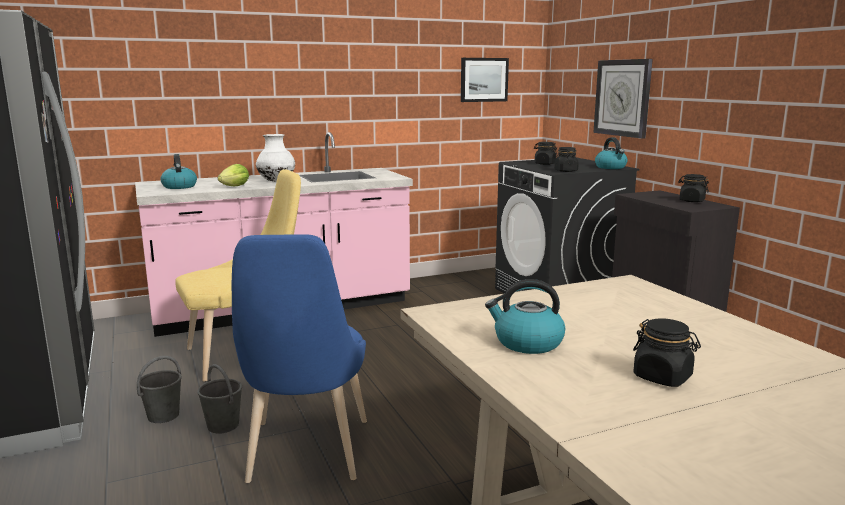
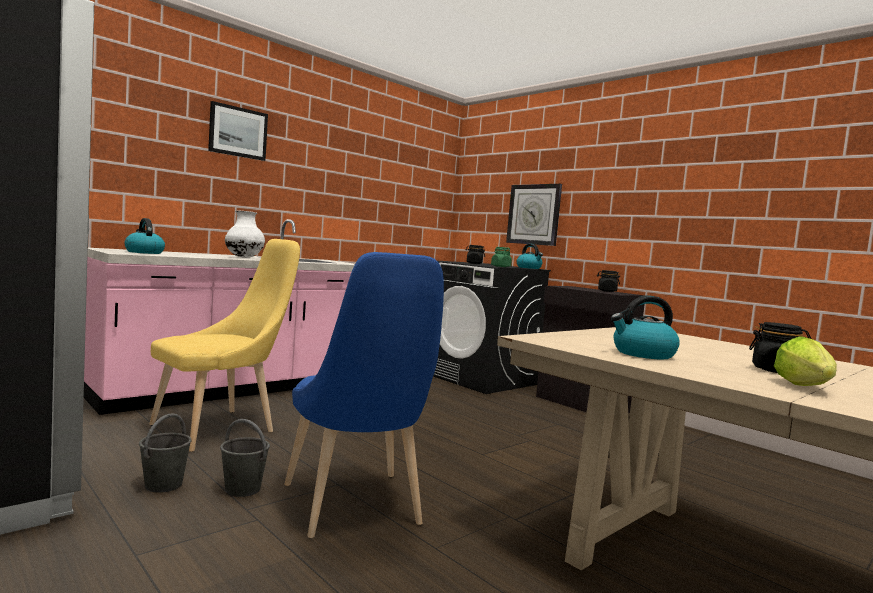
camera: 20 degrees left, 10 degrees down
(233, 187) = (206, 256): lettuce -> lettuce (805, 387)
(484, 79) = (412, 193): picture -> picture (238, 132)
(565, 171) = (500, 266): black jar -> green jar

